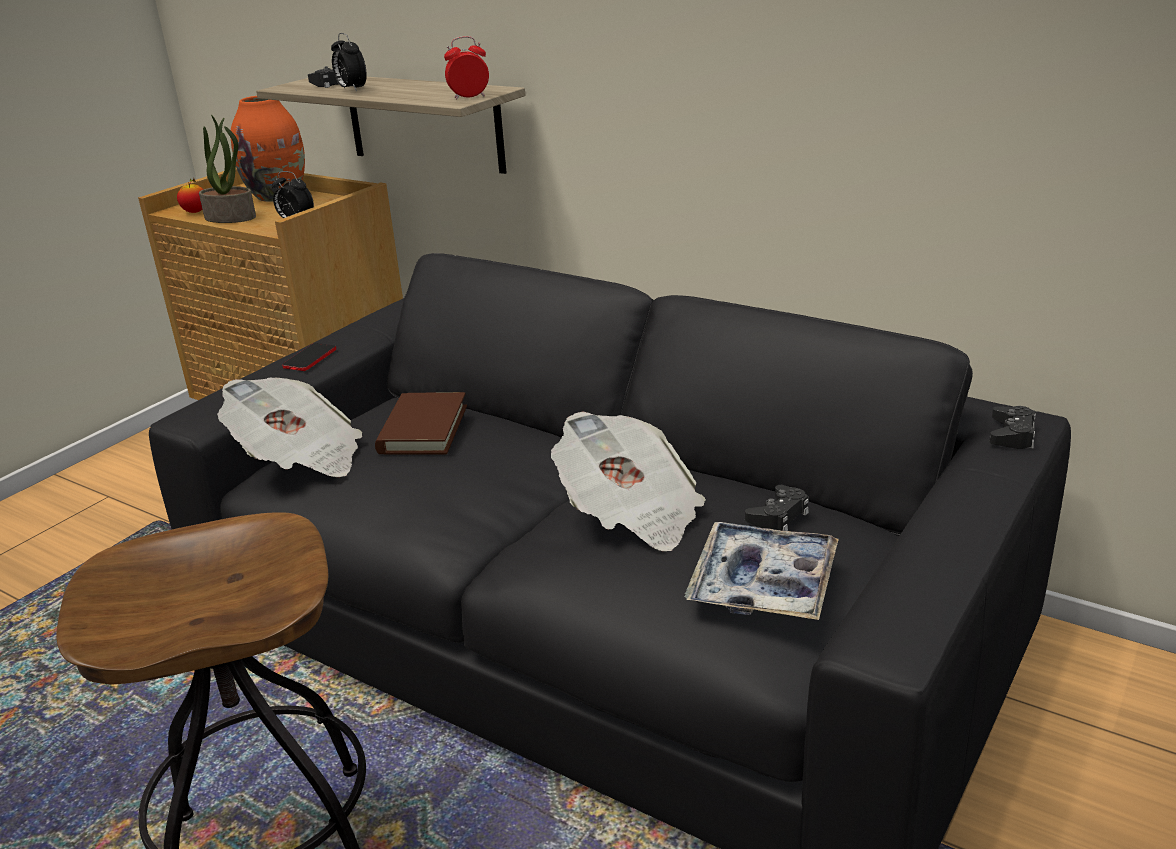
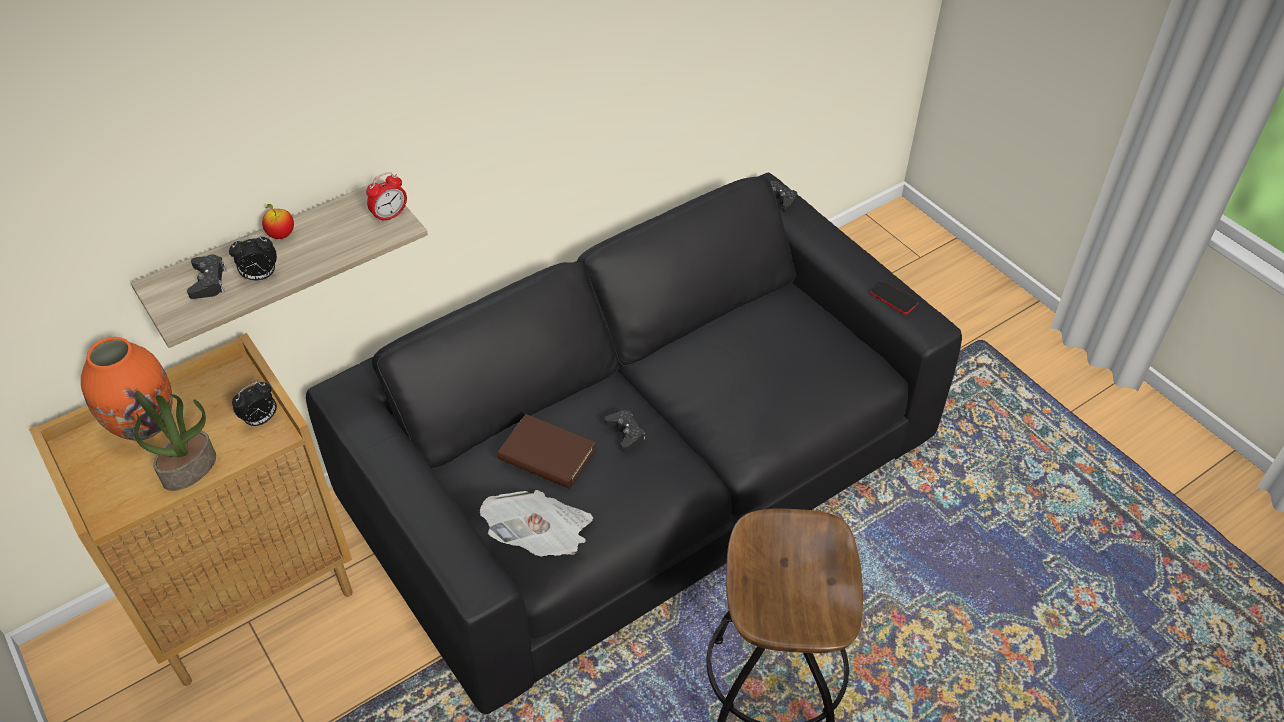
camera: 70 degrees left, 20 degrees up
(195, 212) = (133, 497): apple -> apple (281, 235)
(310, 358) = (417, 492): phone -> phone (893, 298)
(469, 97) = (390, 216): alarm clock -> alarm clock turned 135 degrees counterclockwise
(631, 513) = (730, 380): newspaper -> none
(763, 583) = (826, 352): tray -> none
(778, 516) = (763, 320): black game controller -> black game controller (625, 433)

